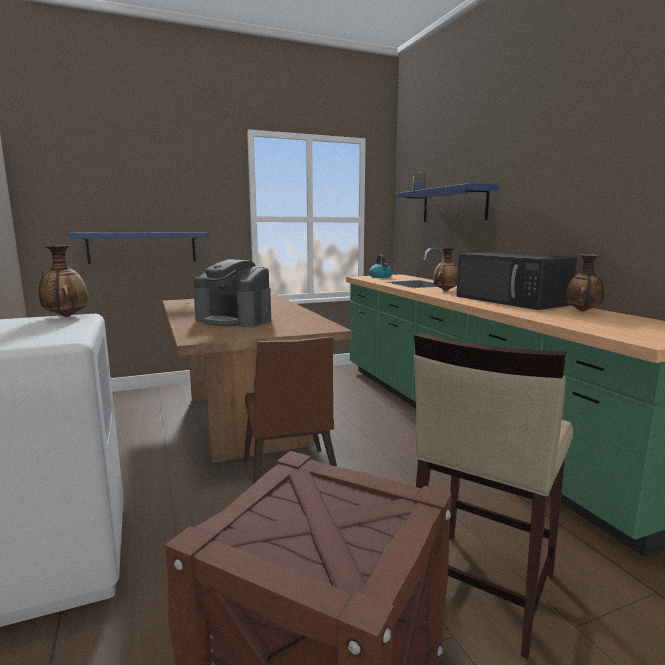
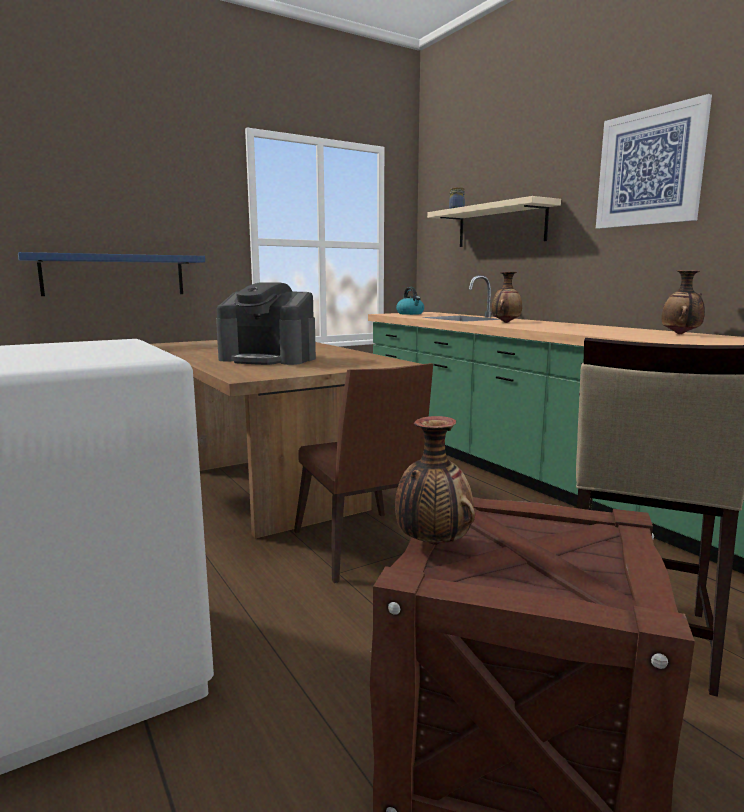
camera: 10 degrees left, 0 degrees up
(66, 316) = (102, 341): vase -> vase (432, 544)
(453, 205) = (500, 225): blue shelf -> beige shelf
(512, 300) = (593, 328): black microwave -> none
(567, 160) = (649, 168): none -> picture

